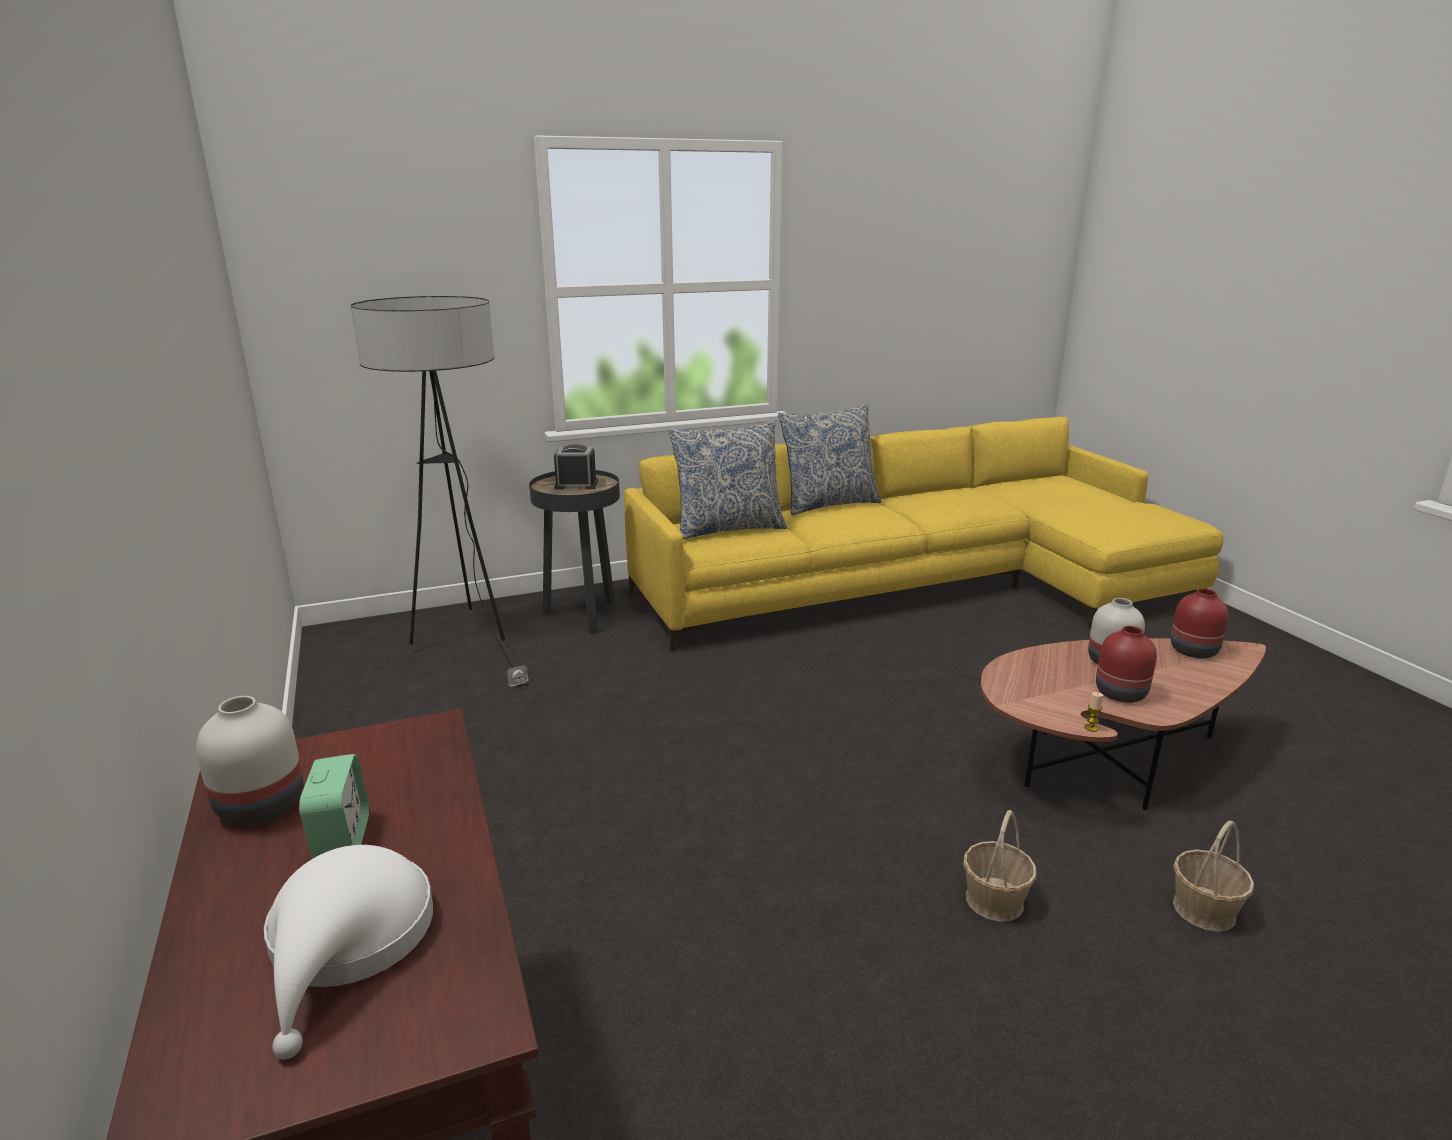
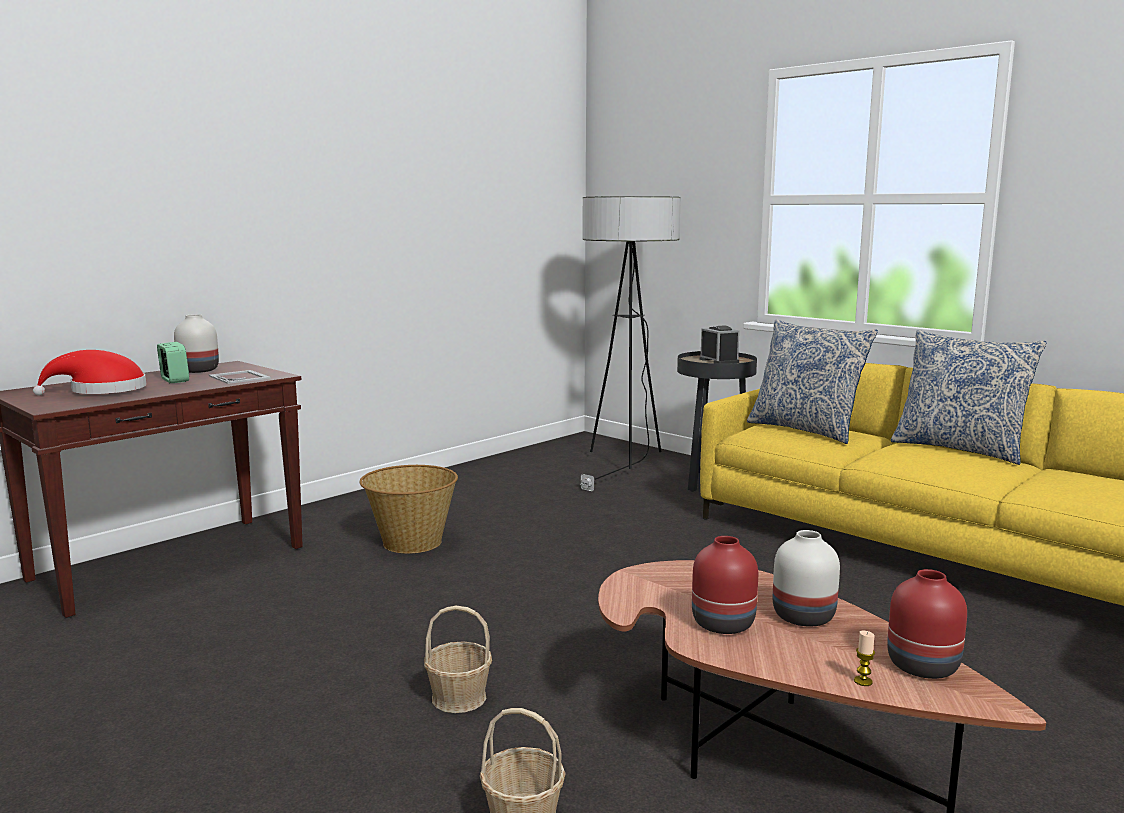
camera: 65 degrees right, 10 degrees down
(342, 839) = (174, 380): alarm clock -> alarm clock turned 90 degrees counterclockwise
(348, 942) = (102, 391): white hat -> red hat
(401, 764) = (239, 377): none -> picture frame
(559, 850) = (411, 543): none -> basket
(1091, 728) = (621, 612): candle -> candle (863, 681)

